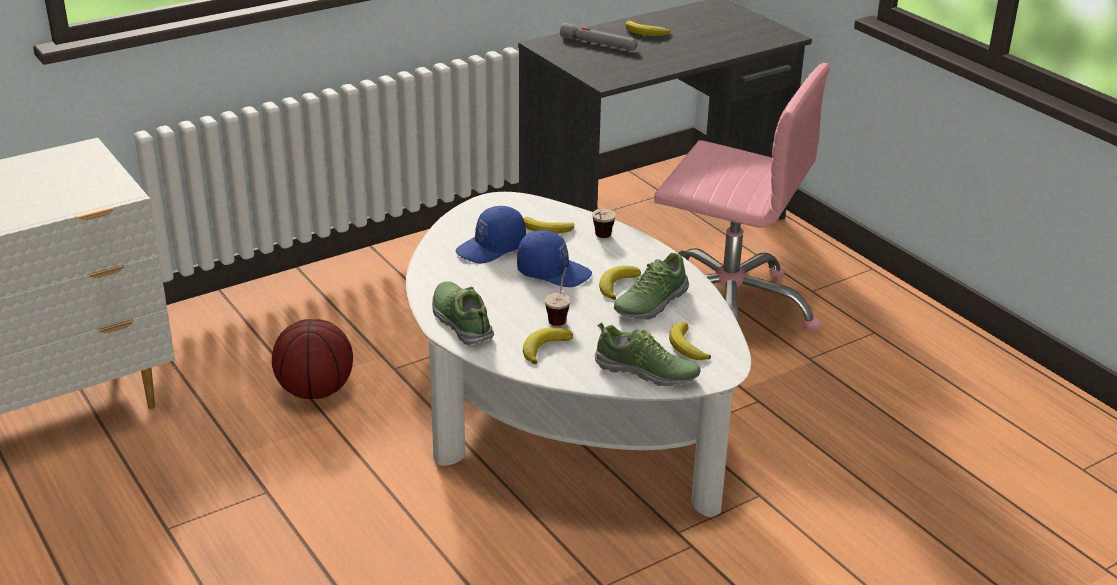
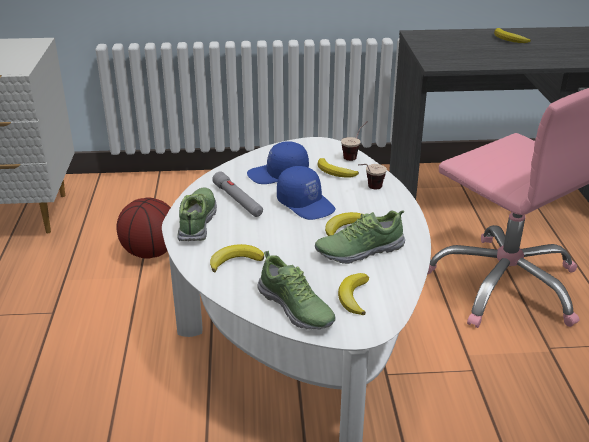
camera: 30 degrees right, 0 degrees up
(559, 316) = (274, 239): cup -> cup (355, 155)
(598, 44) = (461, 40): grey flashlight -> grey flashlight (238, 200)

